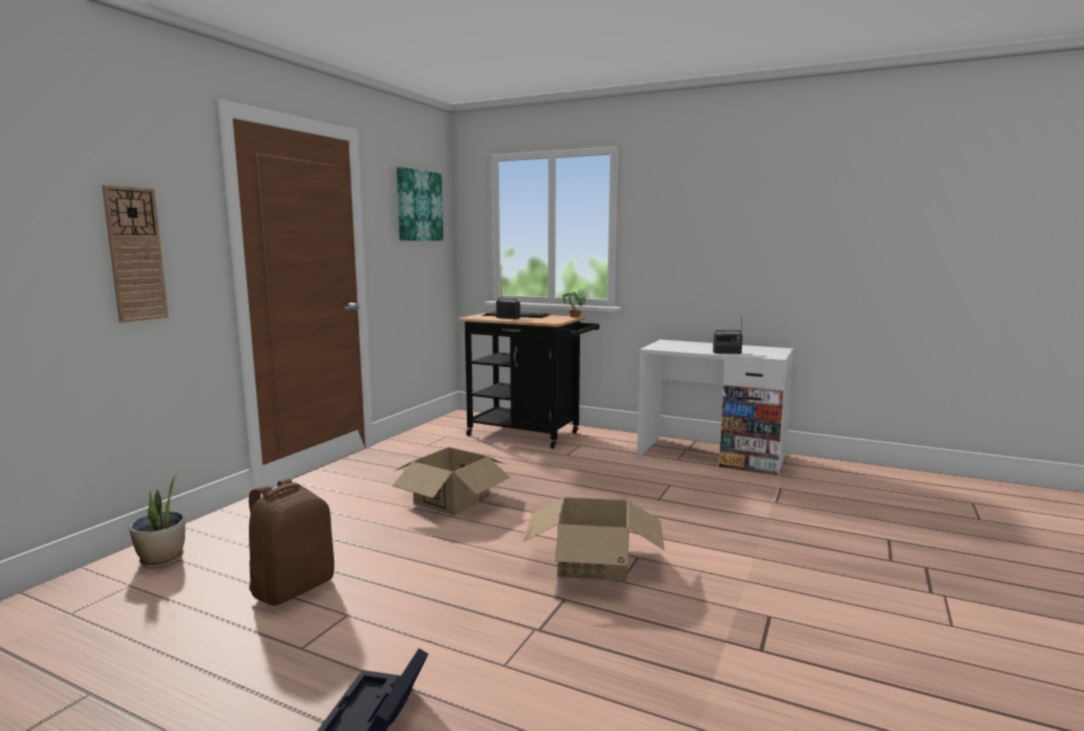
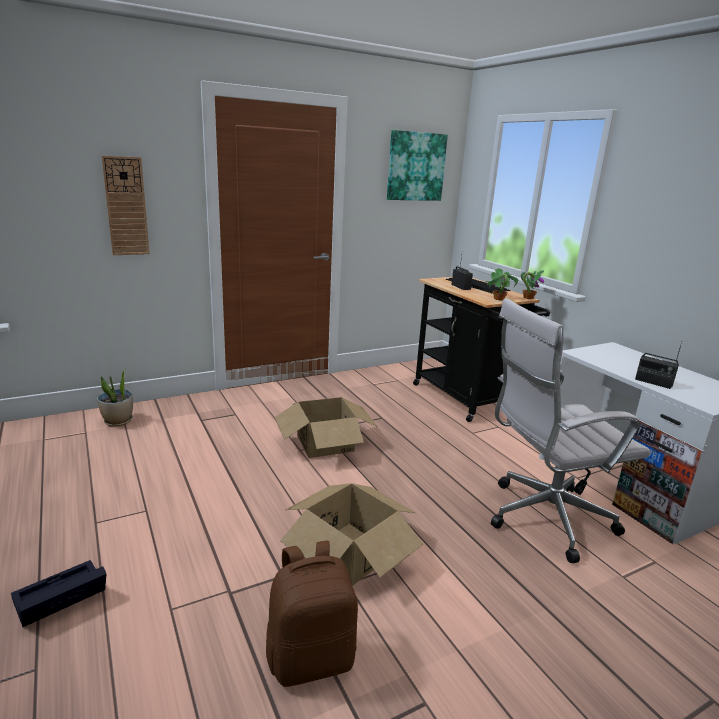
camera: 35 degrees right, 10 degrees up
(293, 587) = (147, 473): brown backpack -> brown backpack (311, 657)
(556, 320) = (498, 299): none -> potted plant
(690, 489) = (543, 518): none -> white office chair

